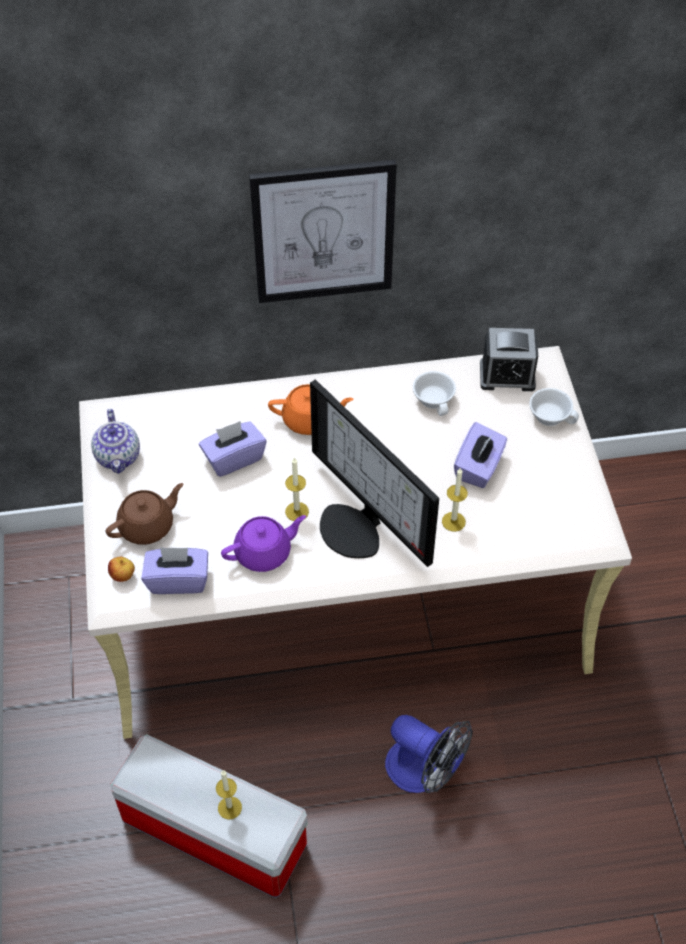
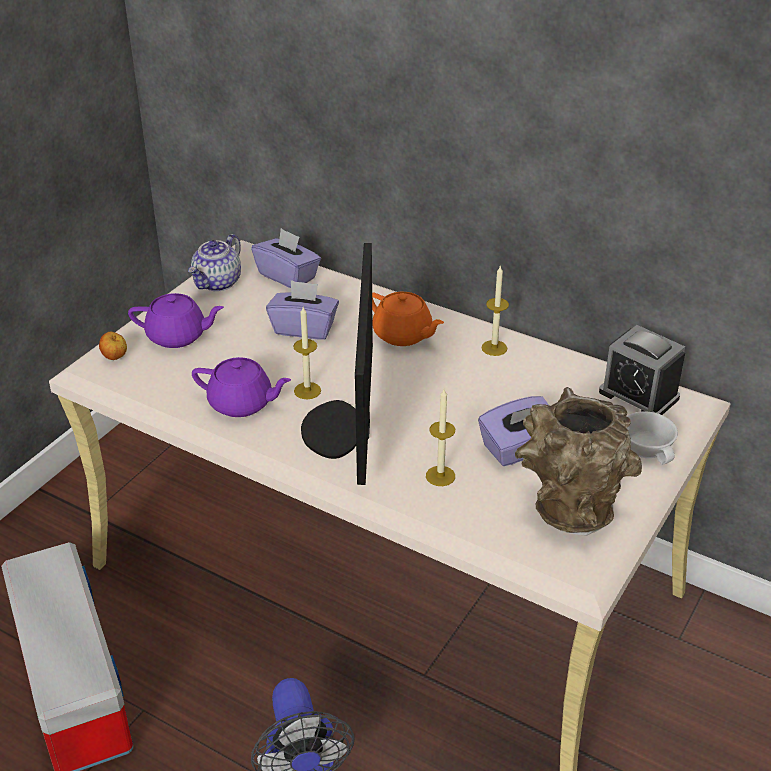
camera: 40 degrees right, 15 degrees down
(147, 526) = (178, 336): brown teapot -> purple teapot
(178, 580) = (151, 383): purple tissue box -> purple tissue box (288, 276)
(229, 807) = (63, 640): candle -> candle (494, 348)
(323, 232) = (481, 122): picture -> none
(435, 400) = (540, 377): white cup -> none
(548, 494) = (567, 509): none -> brown vase

